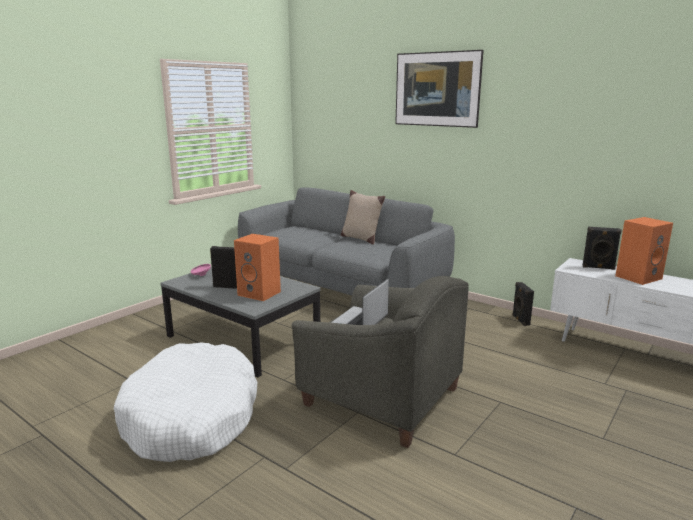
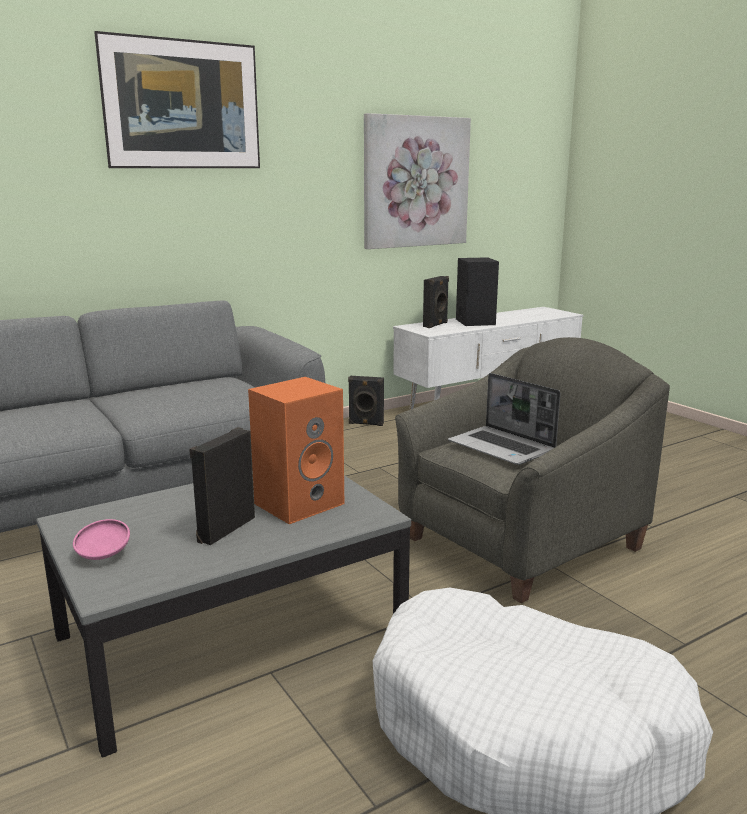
camera: 70 degrees left, 0 degrees up
(361, 239) = (131, 391): beige pillow -> none
(614, 145) = (416, 182): none -> picture
(638, 277) = (474, 322): orange speaker -> black speaker

